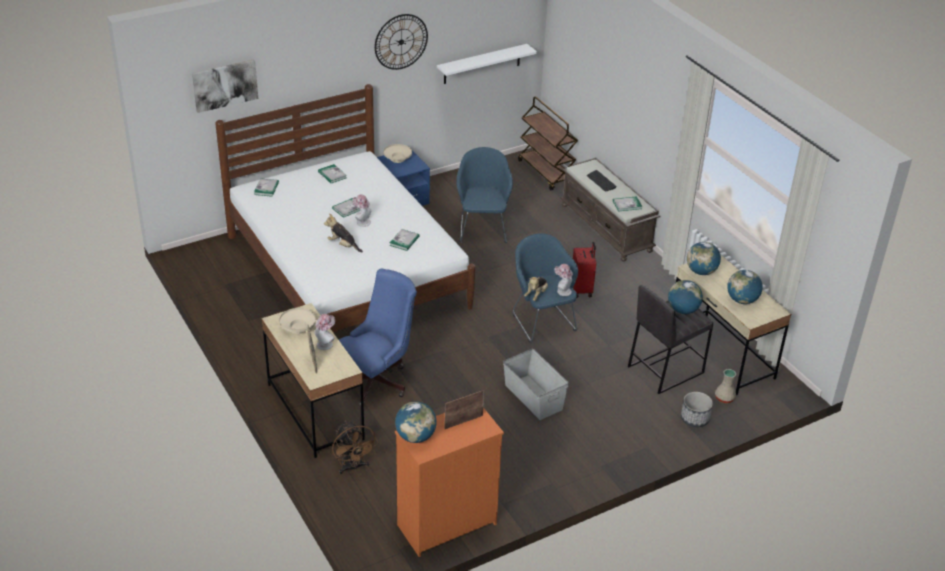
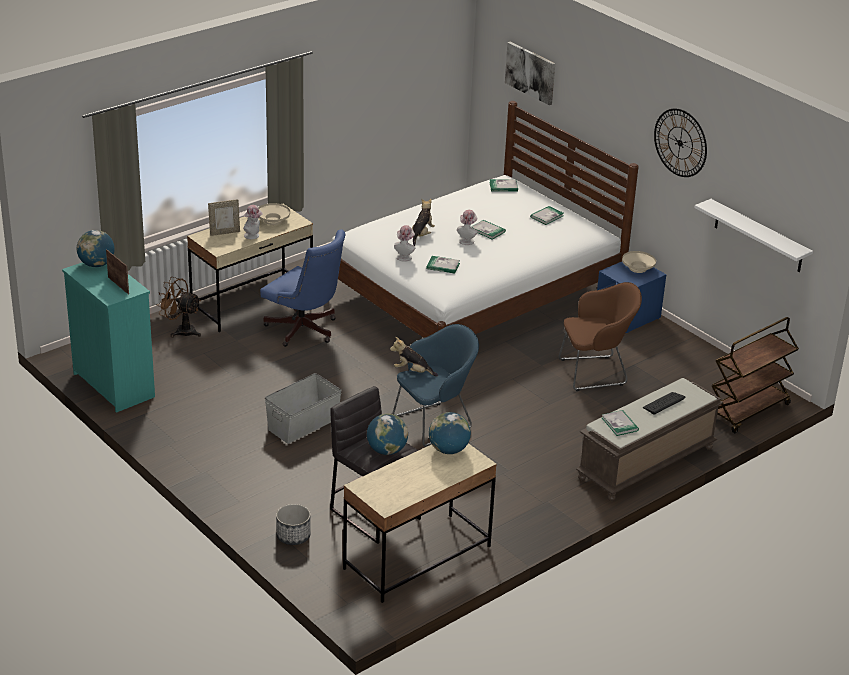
camera: 80 degrees right, 5 degrees down
(353, 467) = (181, 330): brown fan -> brown fan turned 60 degrees clockwise
(445, 524) = (114, 385): orange dresser -> turquoise dresser
(482, 228) = (595, 372): blue armchair -> brown armchair
(562, 291) = (425, 388): hat -> hat (404, 256)
(582, 290) = (505, 449): red suitcase -> none
(725, 398) = (334, 560): beige vase -> none
(742, 300) = (399, 480): globe -> none

